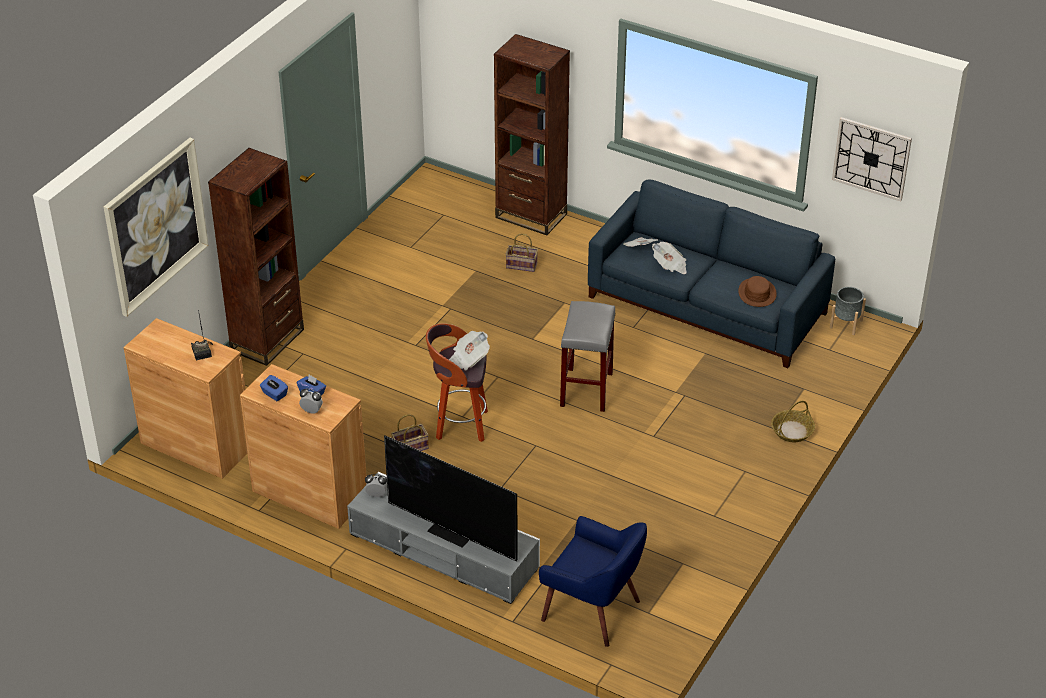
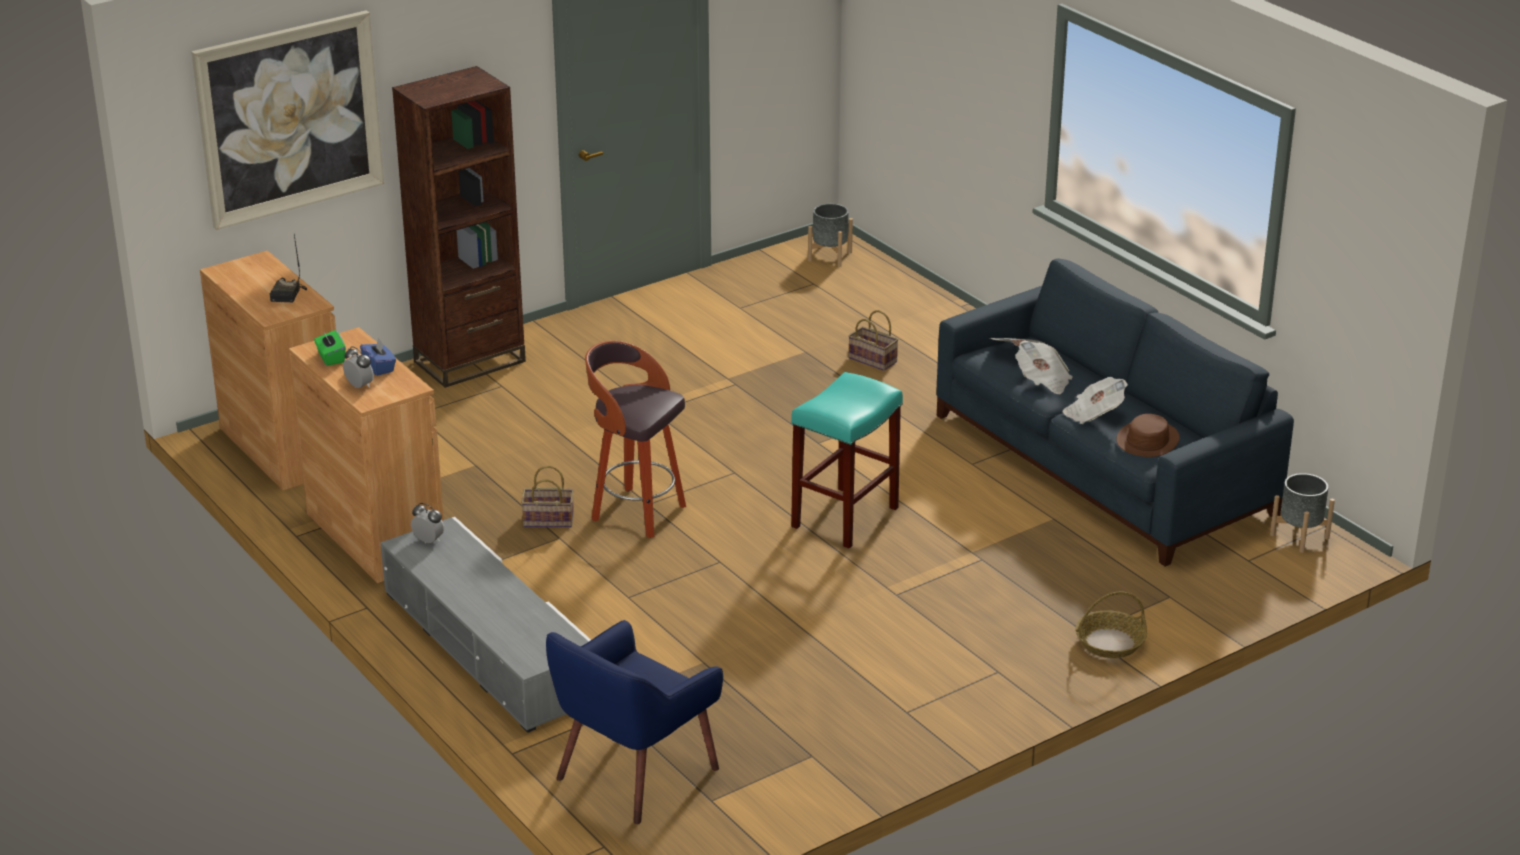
camera: 25 degrees right, 10 degrees down
(274, 394) = (331, 358): blue tissue box -> green tissue box
(438, 189) = (829, 256): none -> grey planter
(452, 532) = (489, 608): television -> none
(468, 359) = (647, 402): newspaper -> newspaper (1093, 414)
(531, 216) = (931, 310): brown bookcase -> none
(586, 390) = (844, 518): grey stool -> turquoise stool
(592, 610) = (634, 773): blue armchair -> blue armchair turned 75 degrees clockwise
(871, 158) = (1359, 256): wall clock -> none

